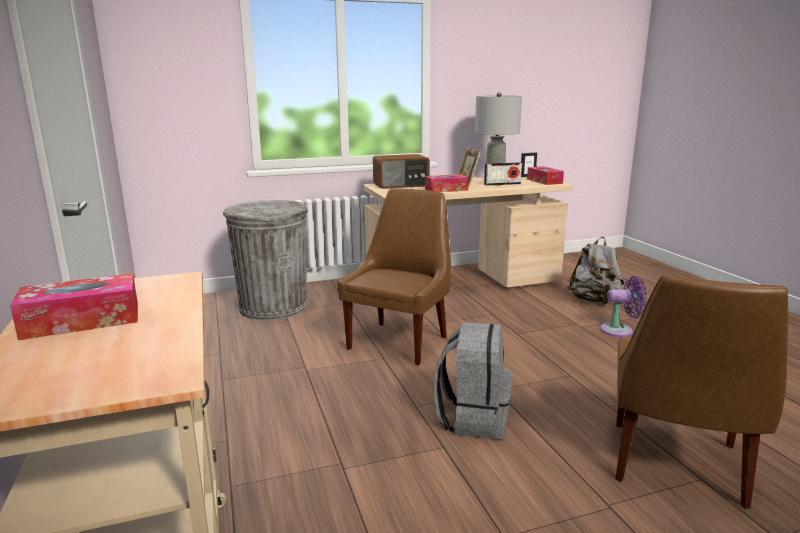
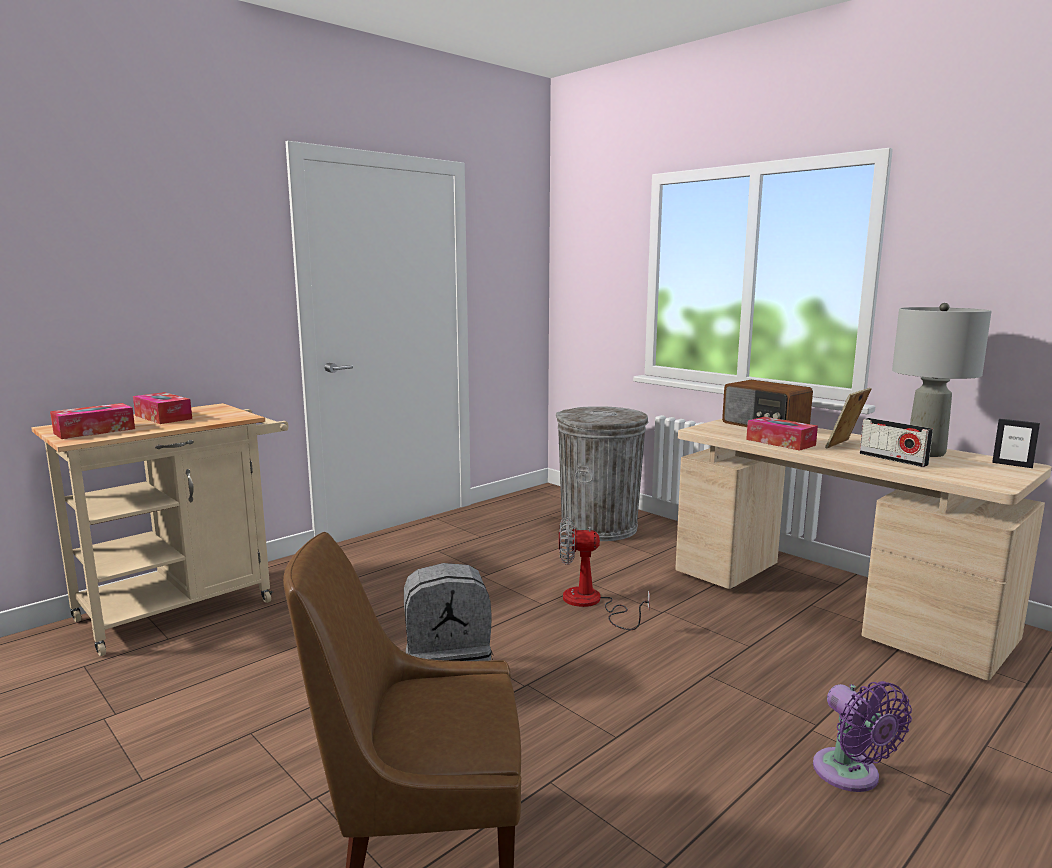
camera: 65 degrees right, 5 degrees down
(400, 341) = (591, 603): brown chair -> fan
(544, 181) = (991, 476): tissue box -> tissue box (94, 431)
(594, 301) = (958, 733): grey backpack -> none

